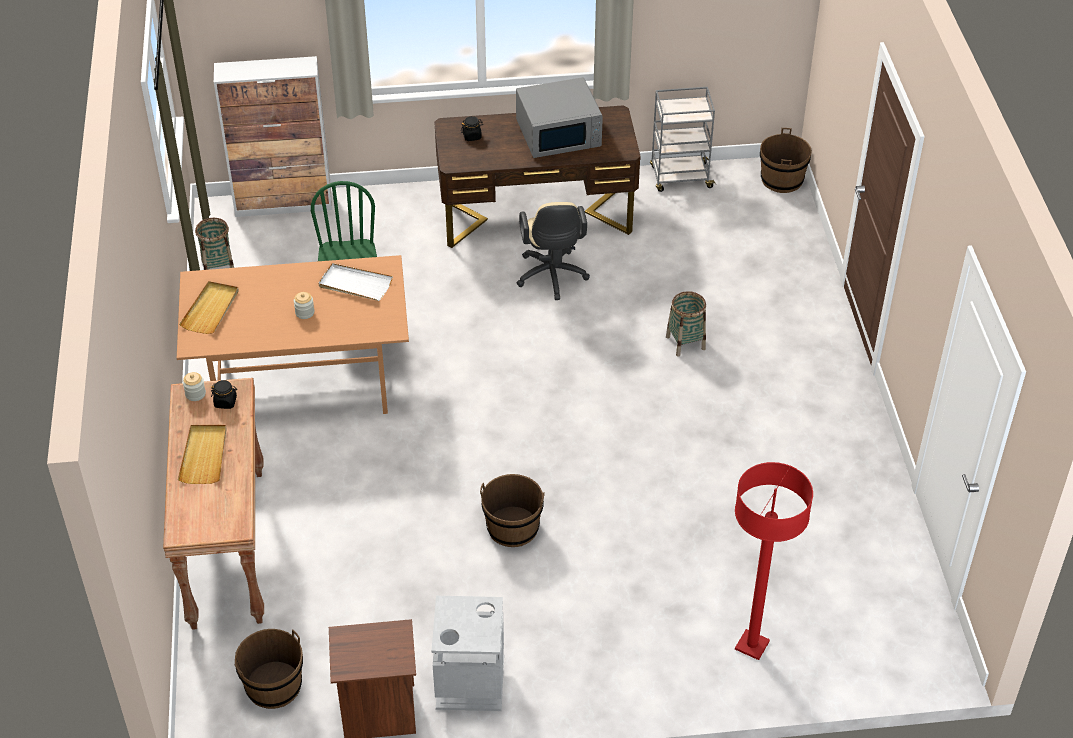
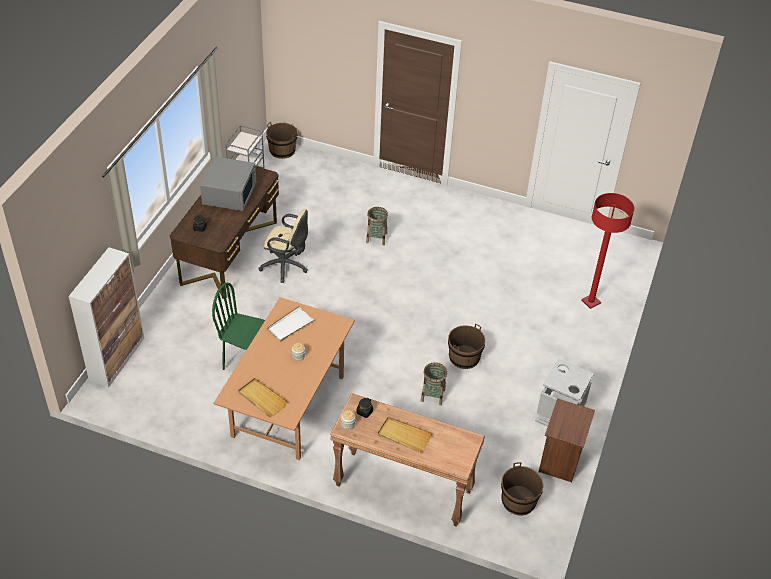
camera: 65 degrees left, 0 degrees up
(218, 268) = (152, 412): basket -> basket (432, 395)

